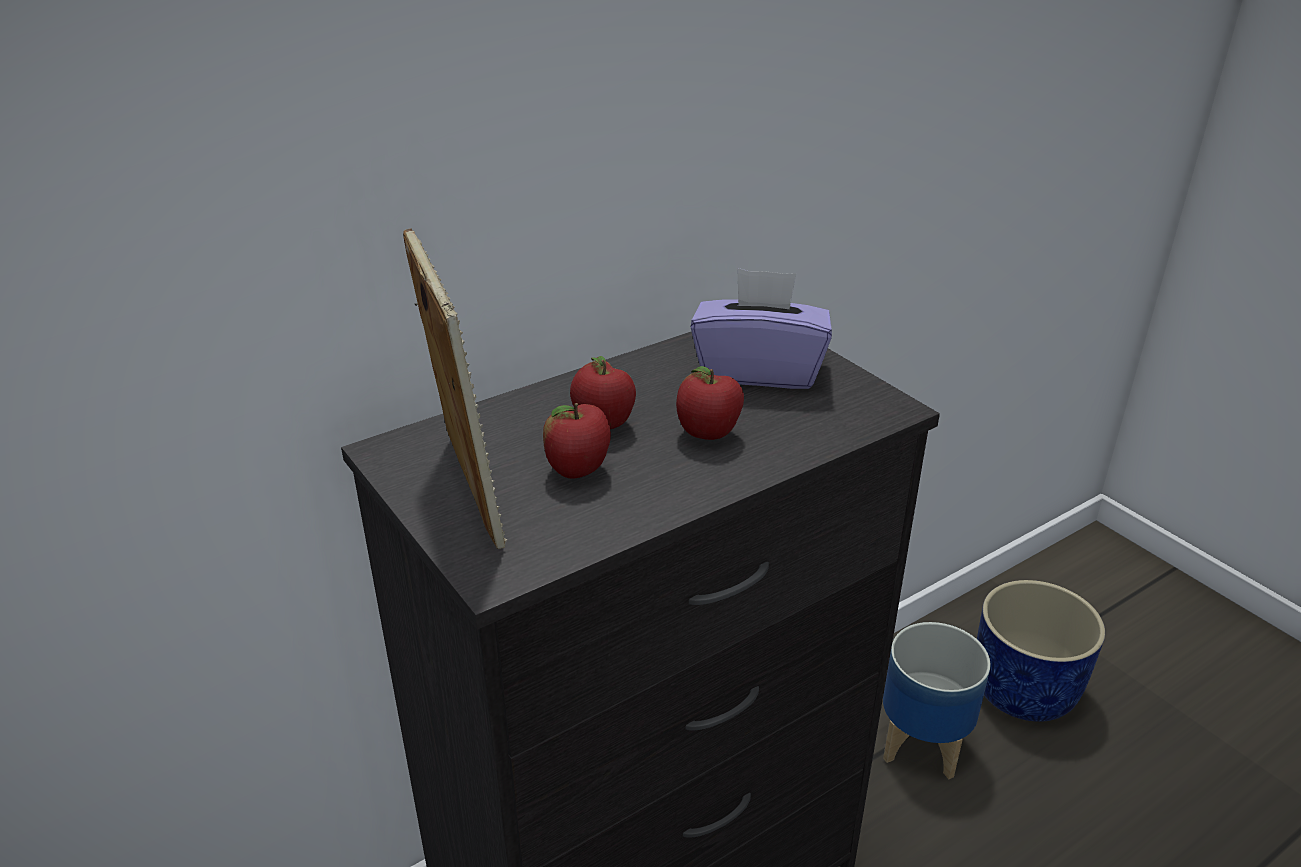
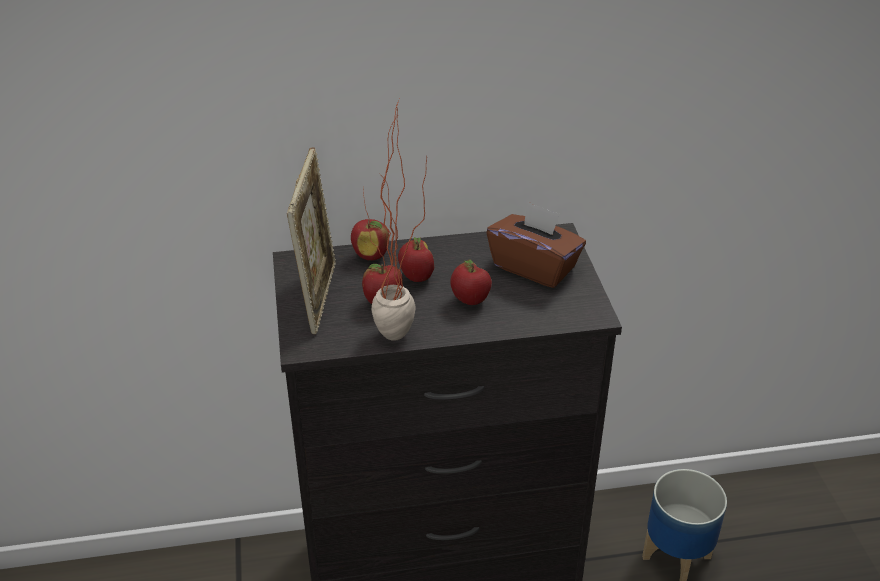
camera: 25 degrees right, 5 degrees up
(509, 412) = (371, 255): none -> apple
(650, 523) = (398, 343): none -> potted plant
(759, 370) = (534, 267): purple tissue box -> brown tissue box
(1024, 689) = (781, 548): blue planter -> none

